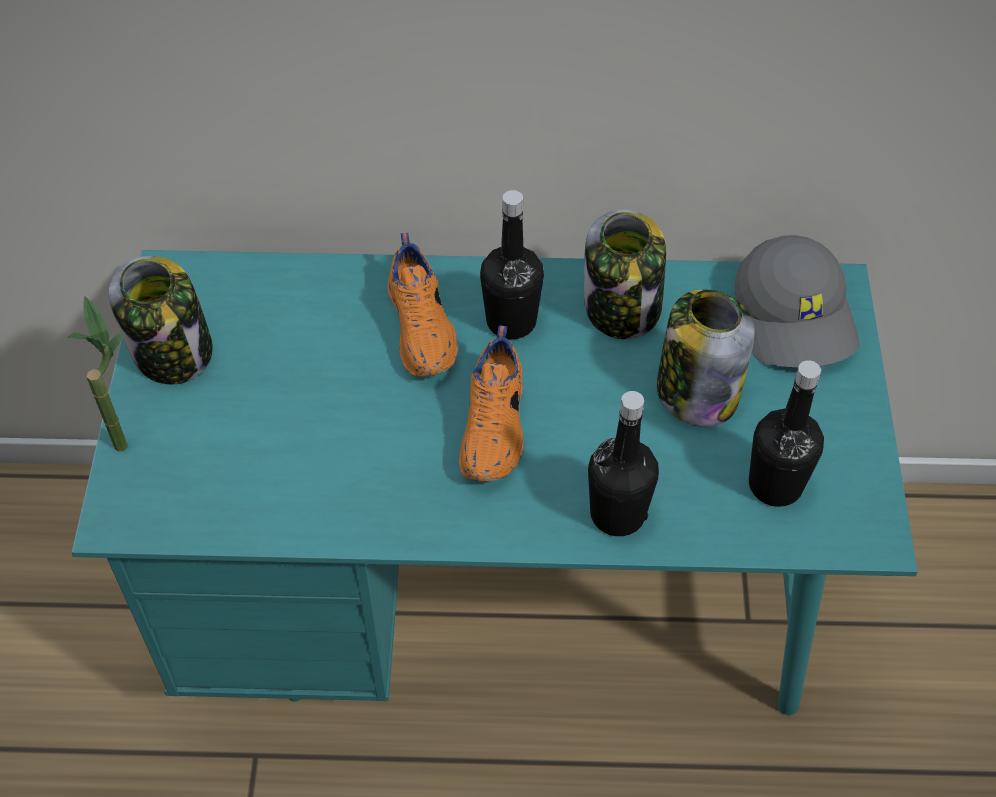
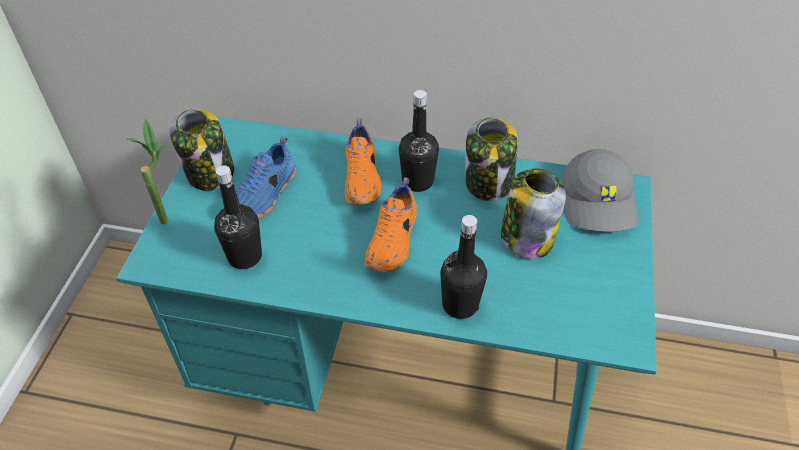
camera: 10 degrees right, 5 degrees down
(273, 378) = (265, 195): none -> blue shoe
(775, 485) = (568, 301): black bottle -> black bottle (245, 256)

